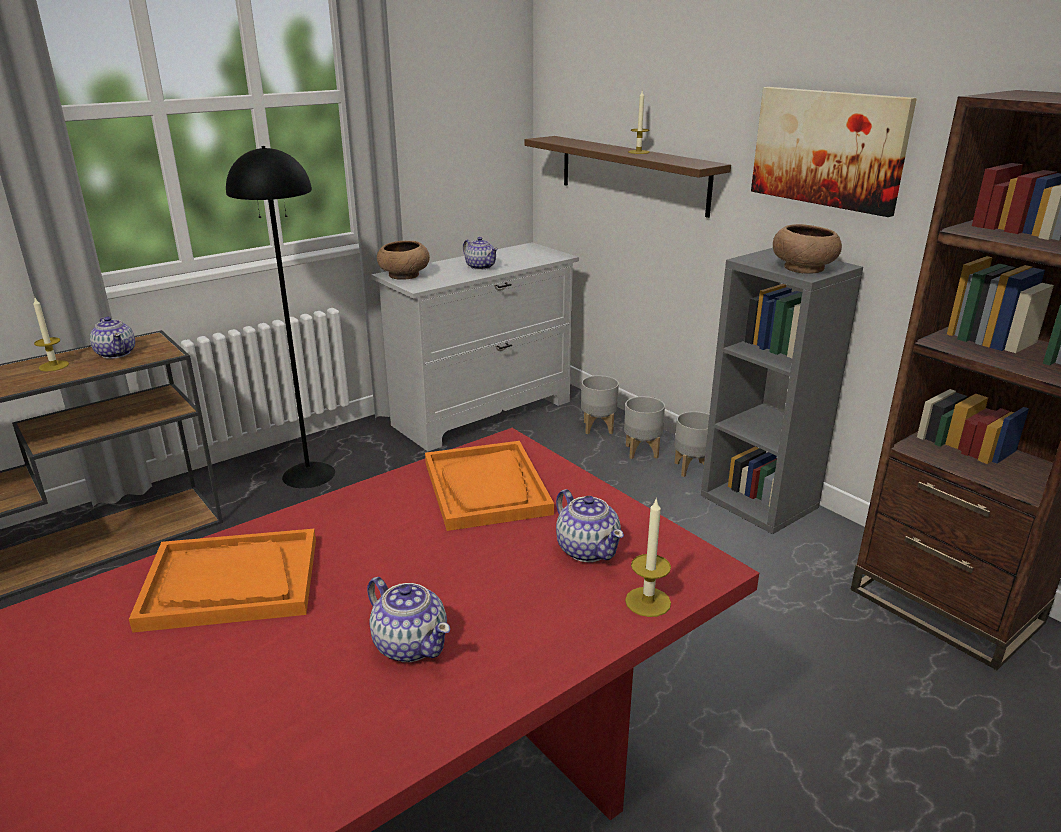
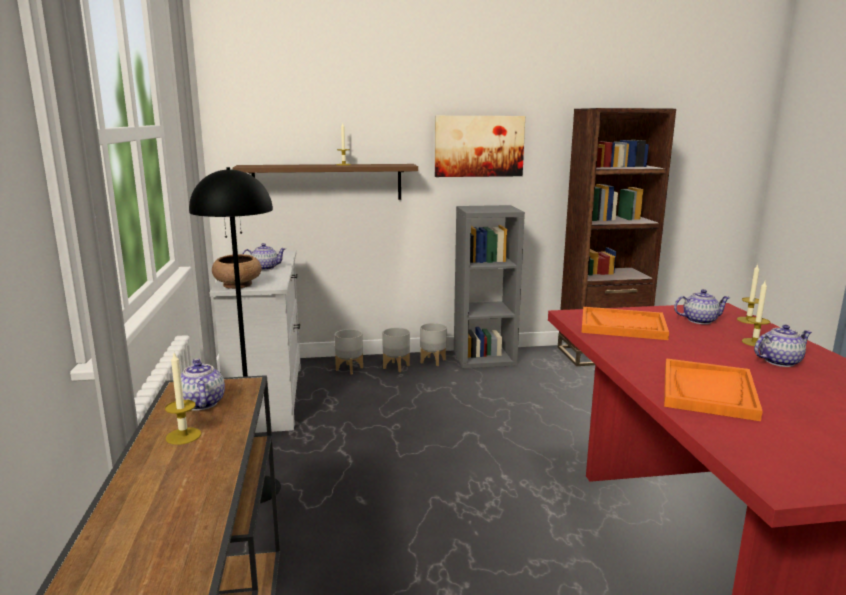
camera: 60 degrees left, 10 degrees down
(116, 353) = (201, 404): teapot -> teapot turned 105 degrees counterclockwise
(503, 614) = (754, 342): none -> candle
(803, 268) = (501, 209): brown bowl -> none

